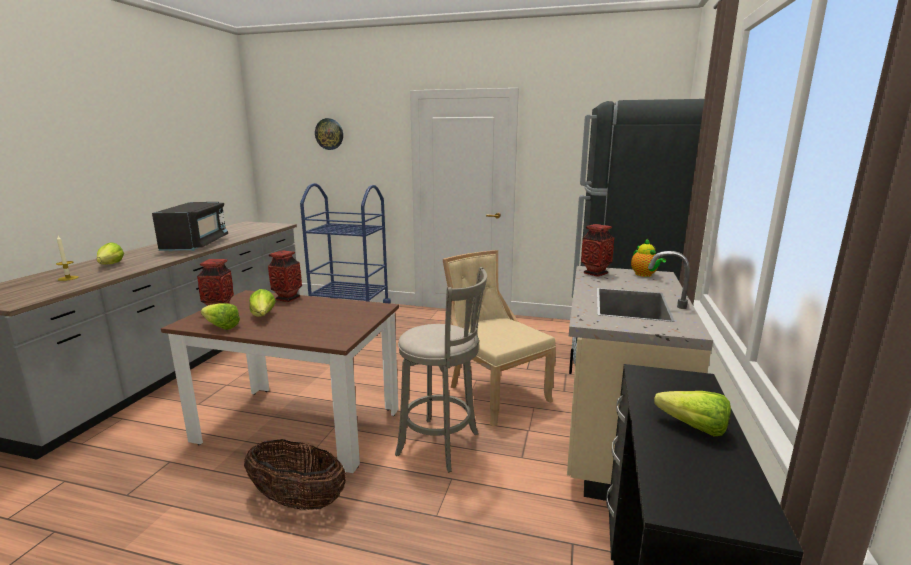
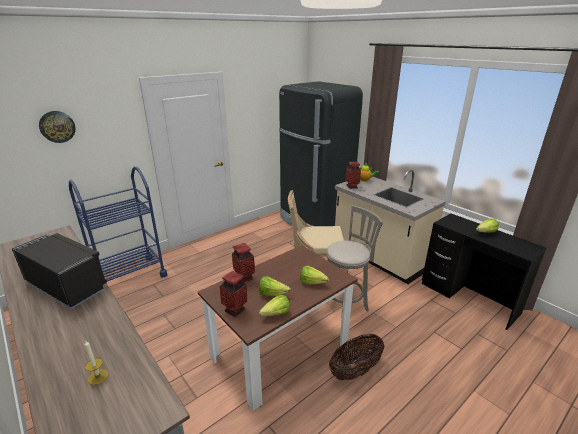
camera: 55 degrees left, 10 degrees up
(108, 266) = (79, 347): lettuce -> lettuce (314, 283)

